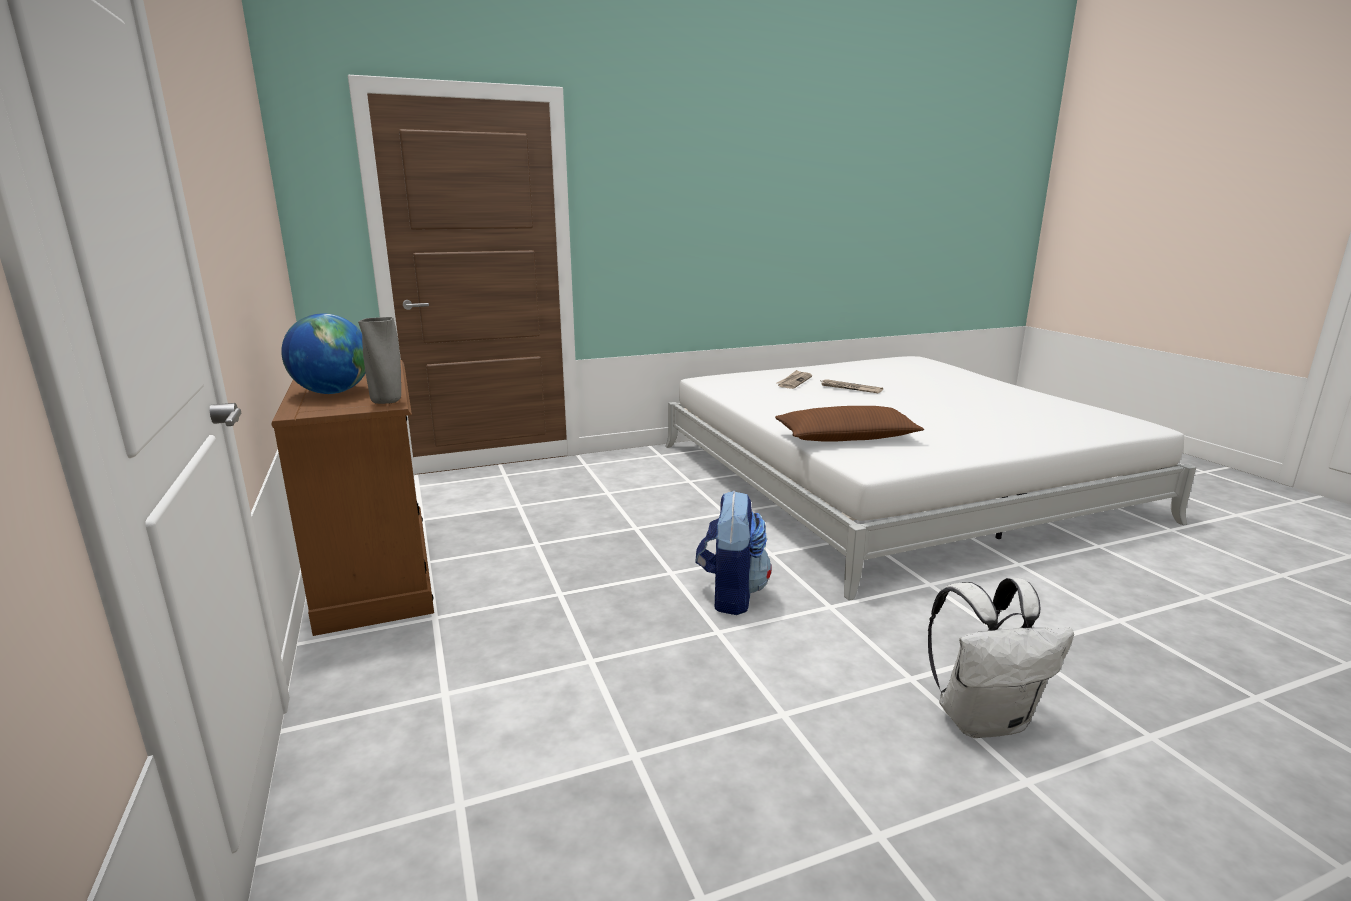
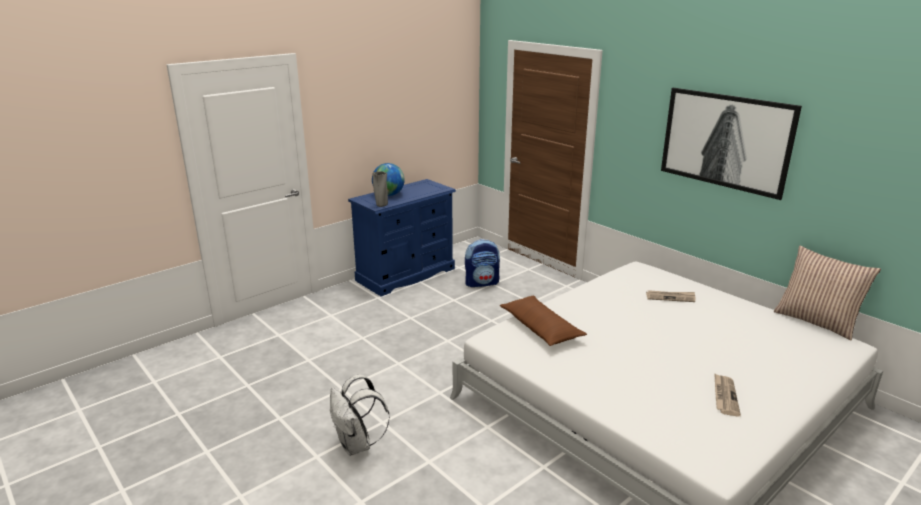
camera: 70 degrees right, 5 degrees up
(376, 571) = (406, 274): brown dresser -> blue dresser
(731, 595) = (434, 361): backpack -> backpack (482, 283)
(753, 194) = (725, 141): none -> picture
(850, 388) = (671, 319): newspaper -> newspaper (724, 396)
(871, 357) = (816, 321): none -> pillow

